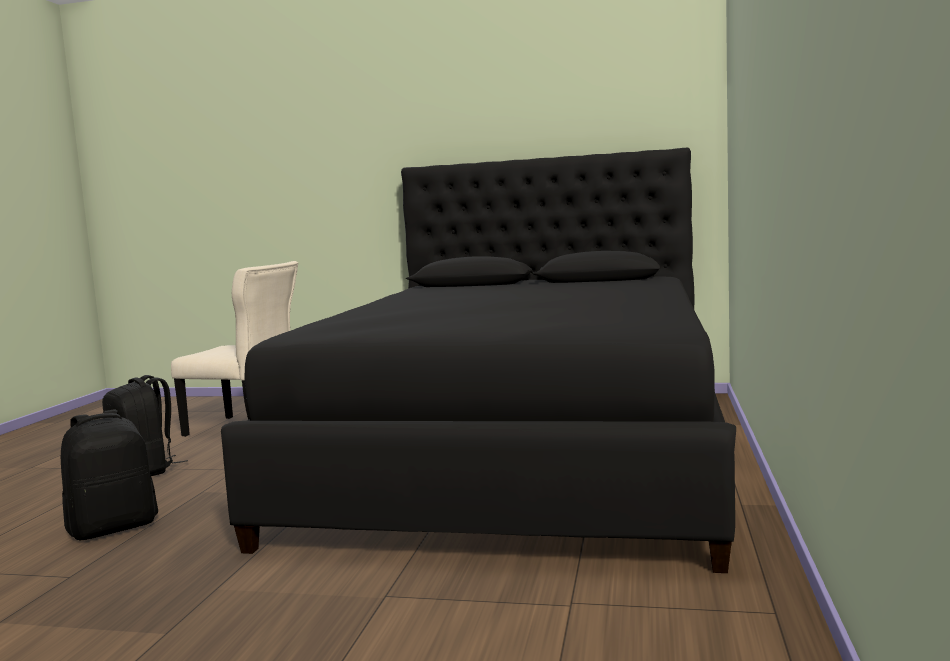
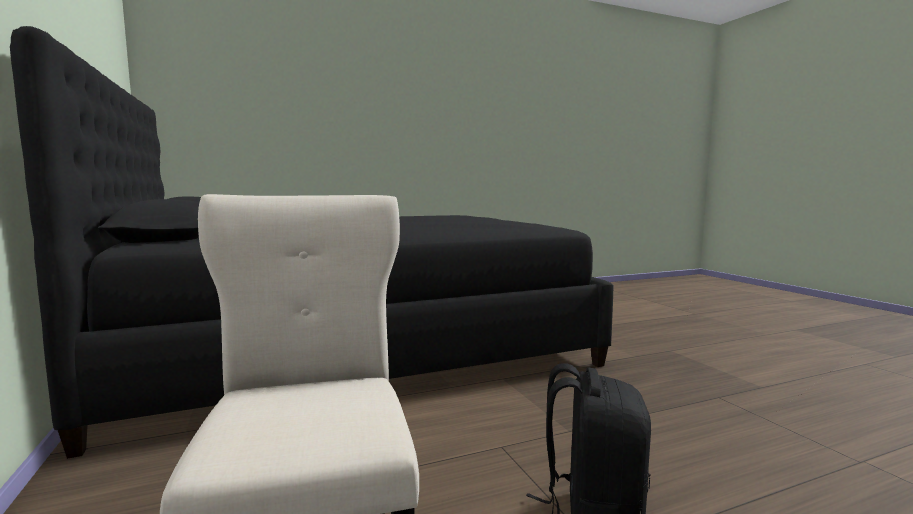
camera: 125 degrees left, 0 degrees up
(114, 527) = (674, 427): black backpack -> none

